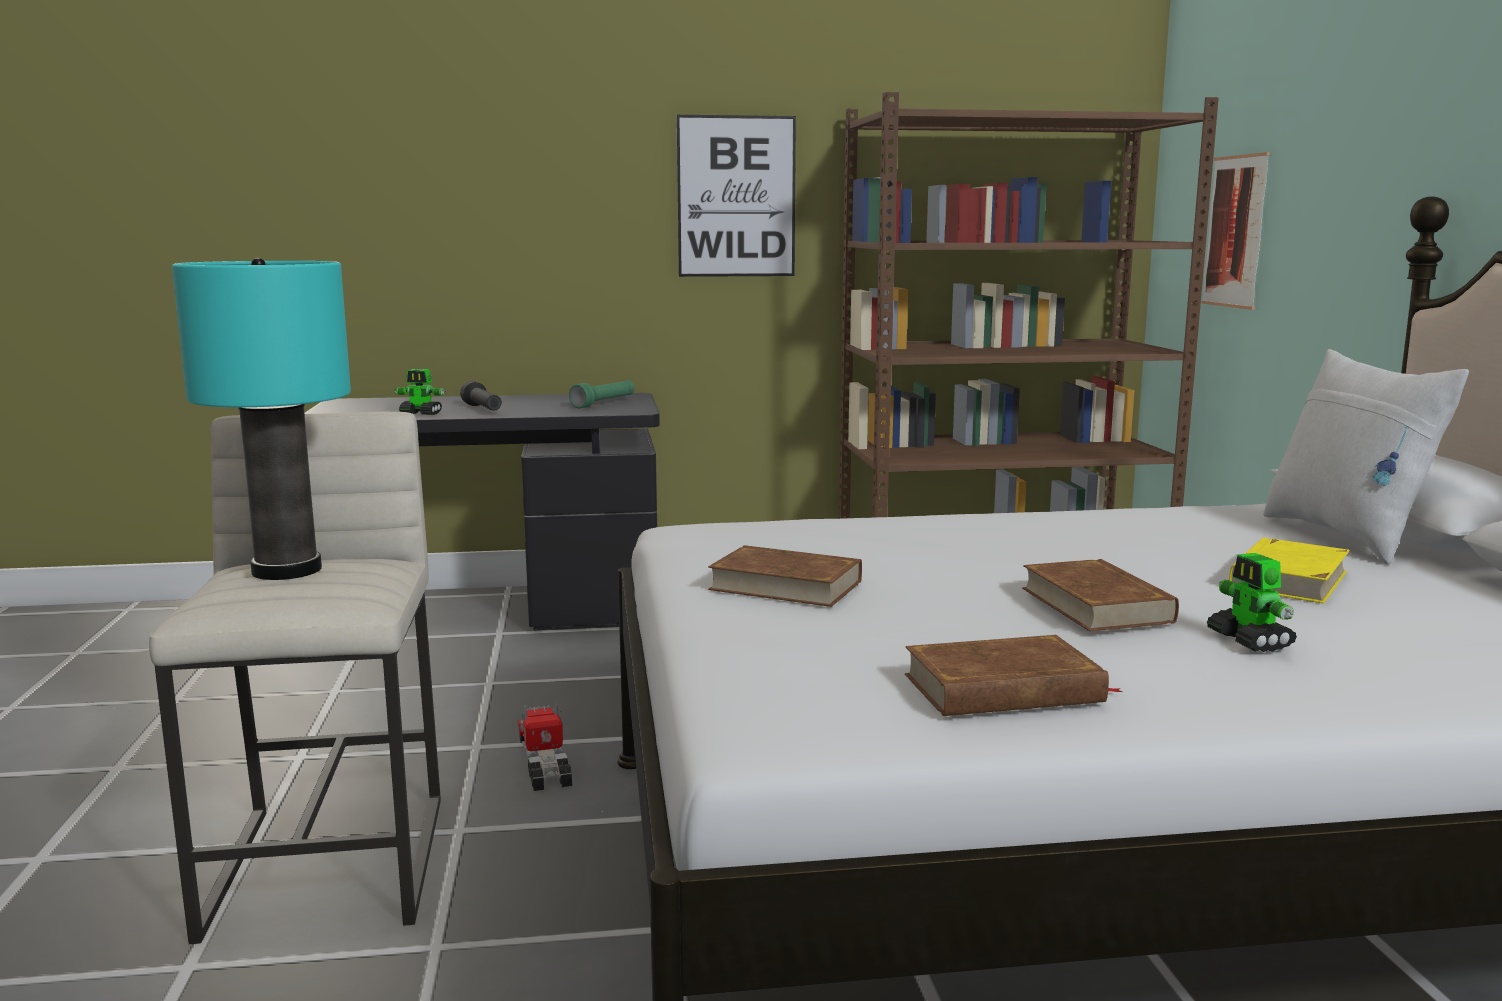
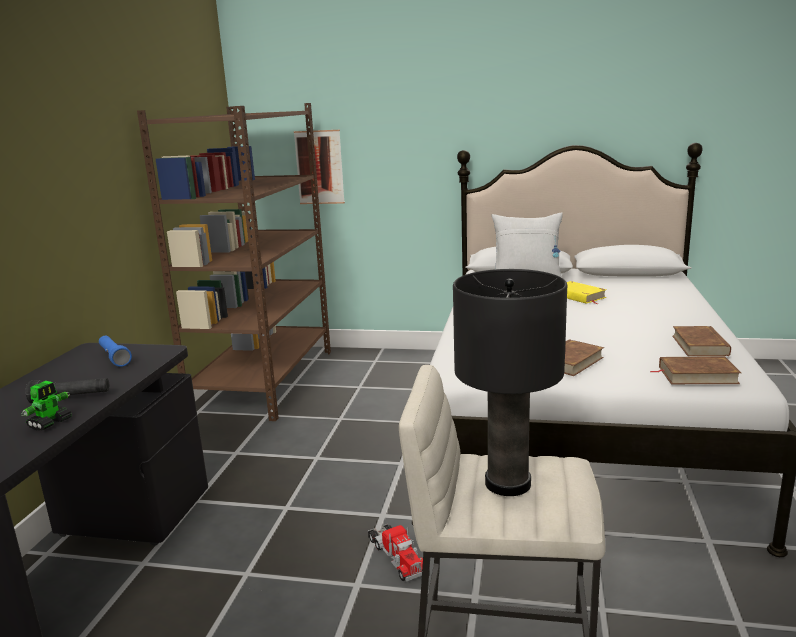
camera: 70 degrees left, 5 degrees up
(286, 570) = (507, 483): turquoise table lamp -> black table lamp
(544, 761) = (396, 556): toy truck -> toy truck turned 120 degrees counterclockwise
(604, 403) = (114, 357): green flashlight -> blue flashlight
(736, 197) = (93, 179): picture -> none
(1096, 605) = (609, 321): brown book -> brown book (697, 375)
(1250, 641) = (647, 311): toy robot -> none

